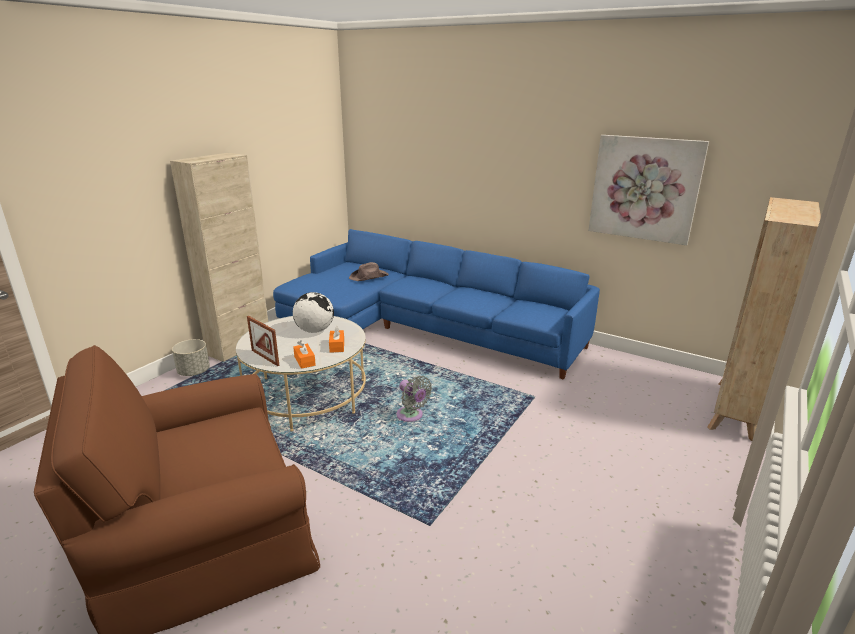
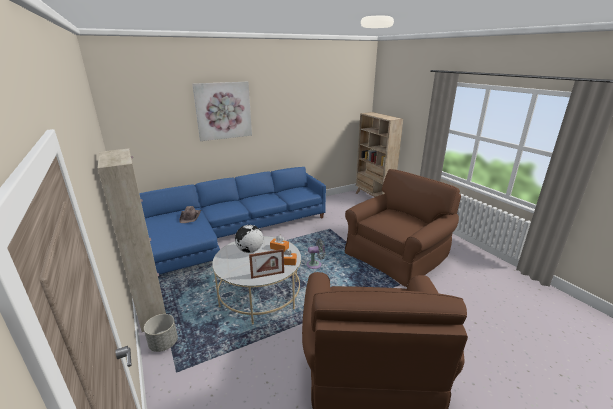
camera: 60 degrees left, 0 degrees up
(535, 498) = (397, 254): none -> brown armchair
(644, 189) = (314, 119): picture -> picture (223, 111)

